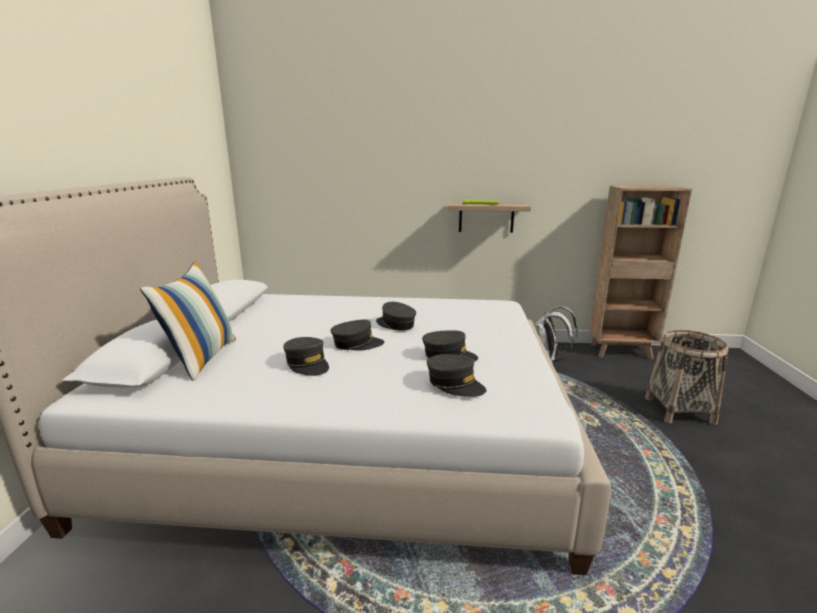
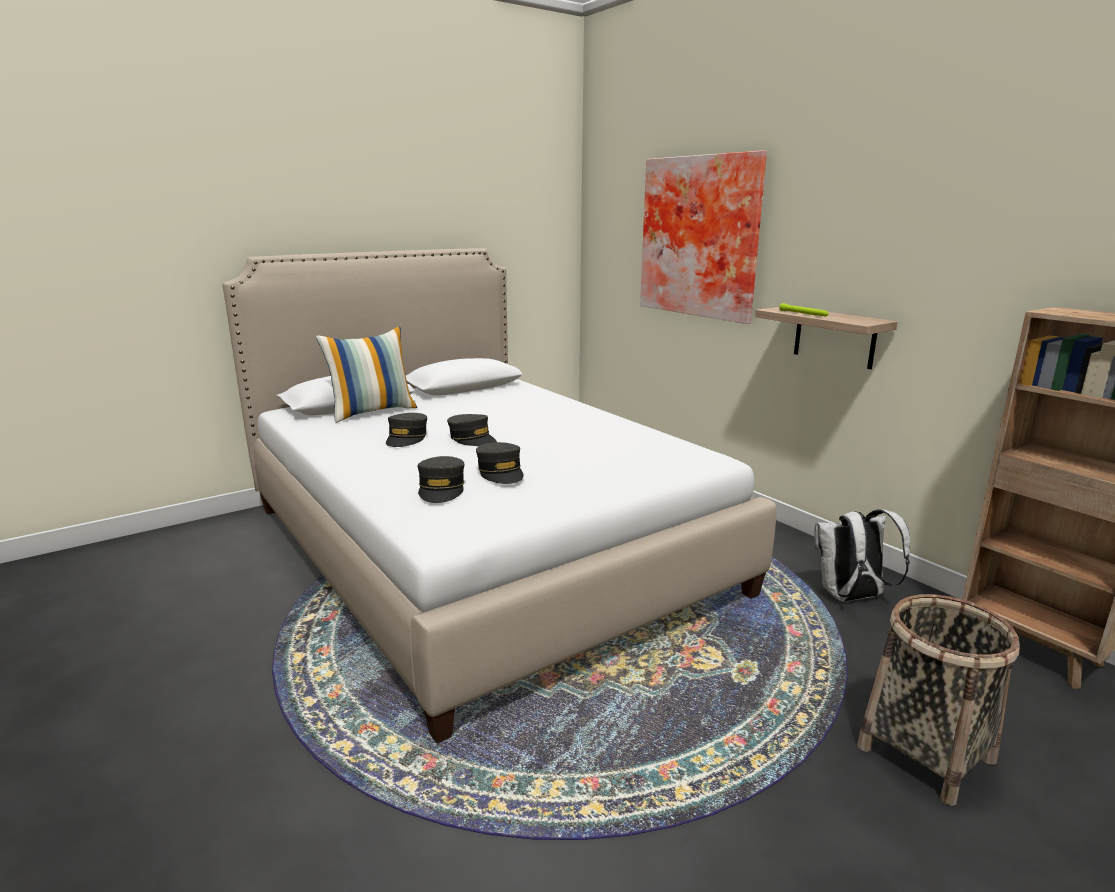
camera: 50 degrees right, 0 degrees up
(371, 160) = (702, 237): none -> picture
(395, 324) = (545, 437): grey cap -> none

